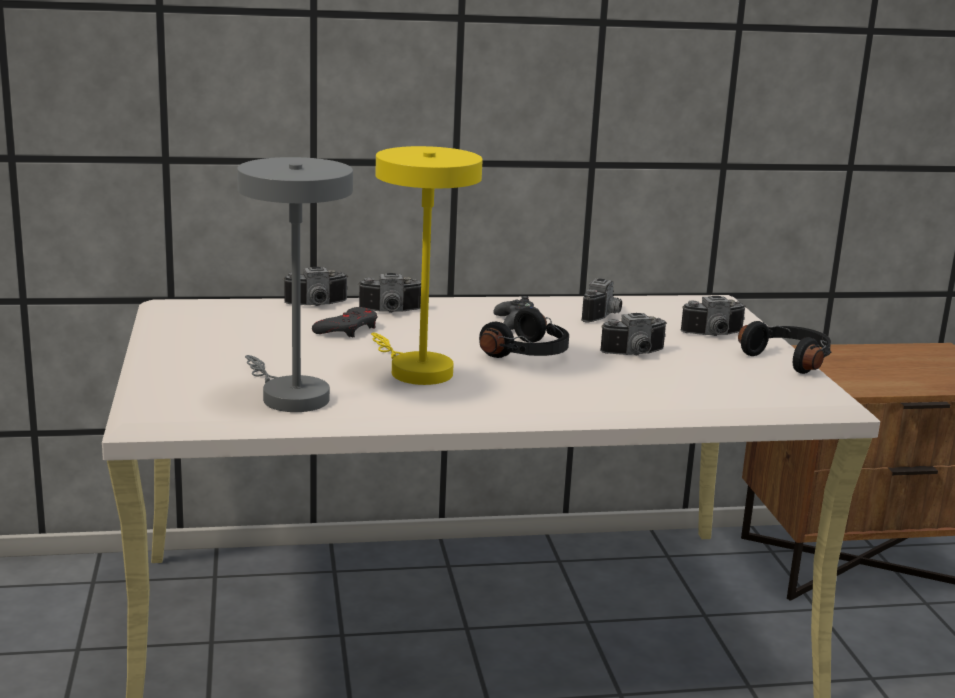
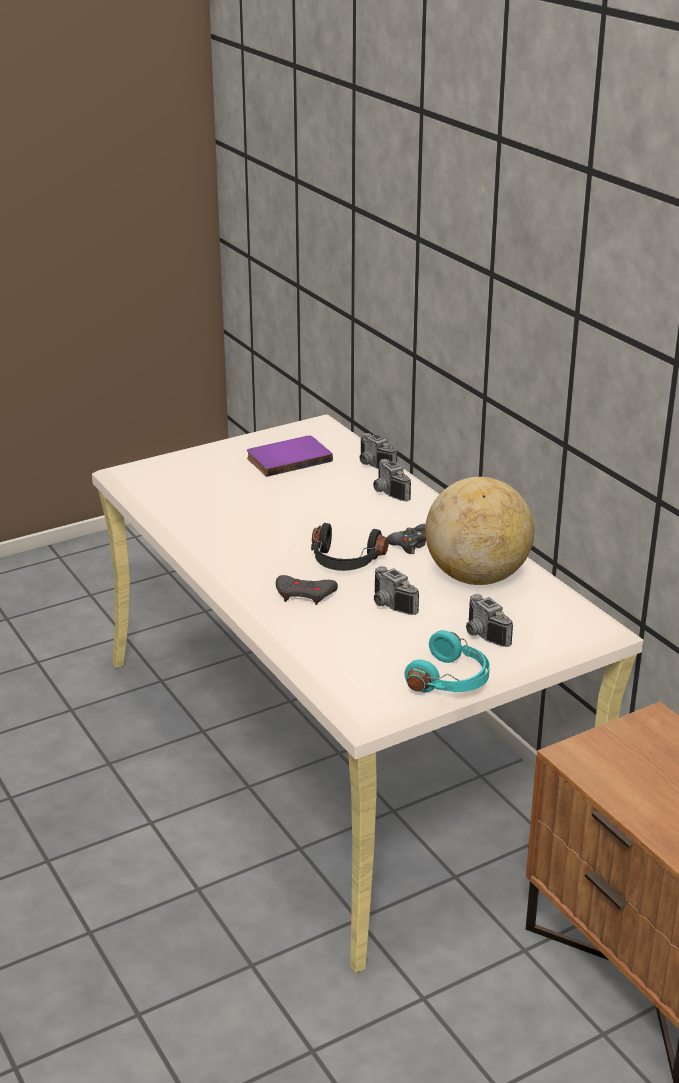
camera: 70 degrees right, 10 degrees up
(245, 332) = (288, 458): none -> purple book
(289, 395) = (185, 500): grey table lamp -> none
(348, 329) = (330, 487): grey game controller -> grey game controller (305, 594)
(415, 369) = (269, 528): yellow table lamp -> none
(604, 316) = (477, 577): camera -> globe
(790, 359) = (451, 680): black headphones -> turquoise headphones

